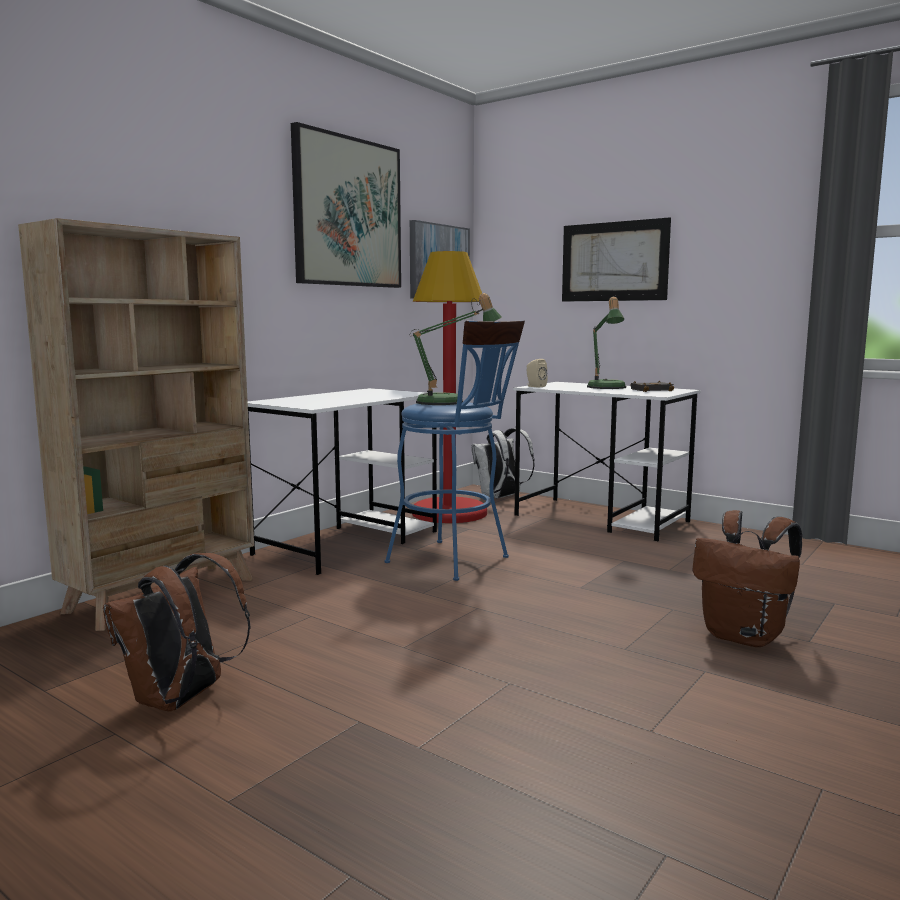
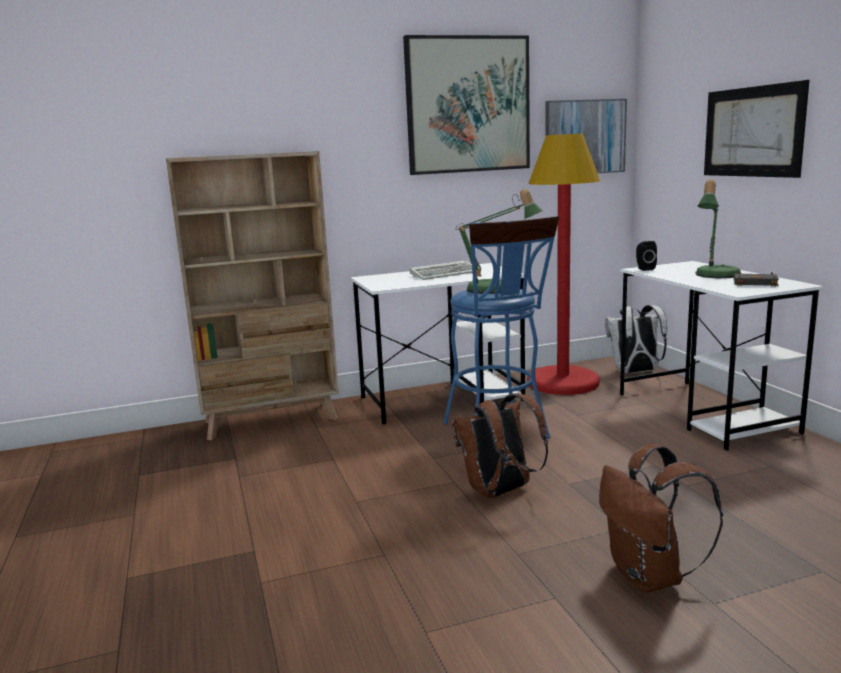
camera: 35 degrees right, 5 degrees up
(181, 700) = (187, 502): brown backpack -> brown backpack (499, 492)
(350, 395) = (446, 273): none -> keyboard
(535, 386) = (644, 269): beige speaker -> black speaker

